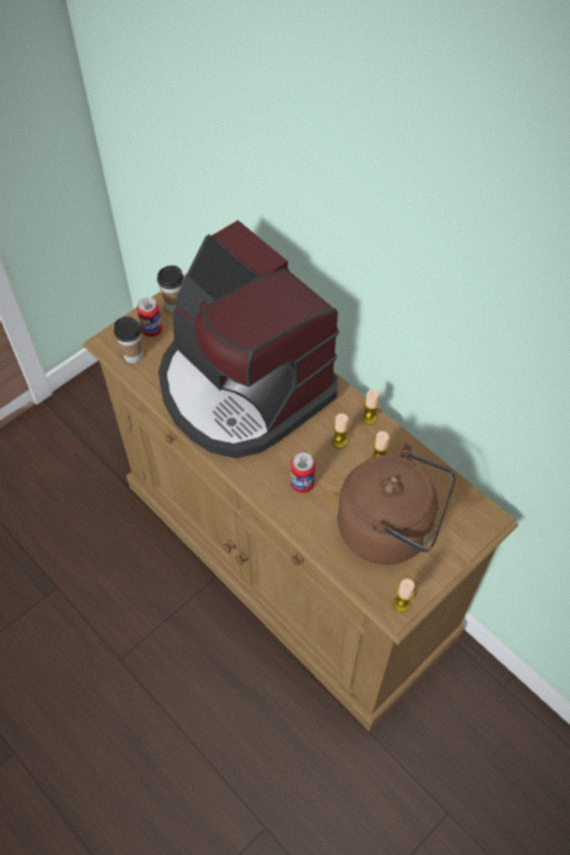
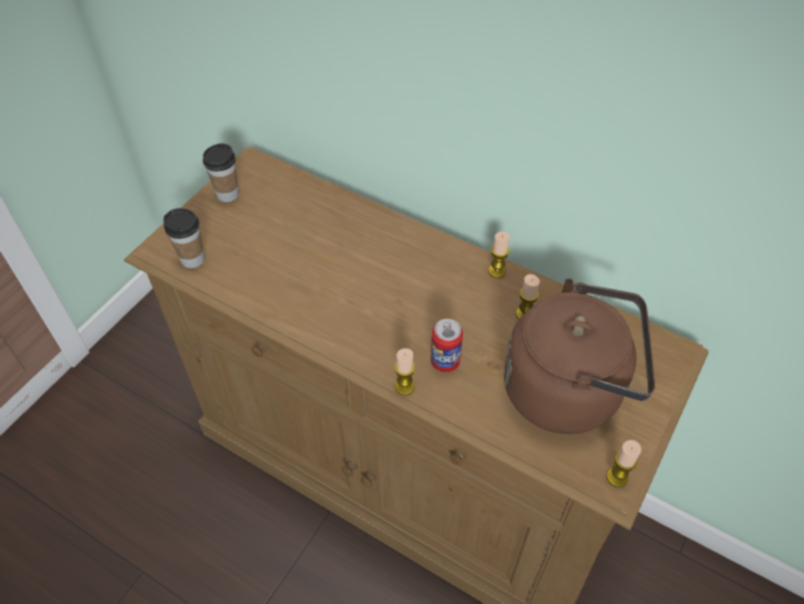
camera: 15 degrees left, 5 degrees down
(152, 330) = (208, 227): can -> none
(242, 388) = (337, 268): coffee machine -> none
(339, 442) = (472, 304): candle -> candle (404, 387)

